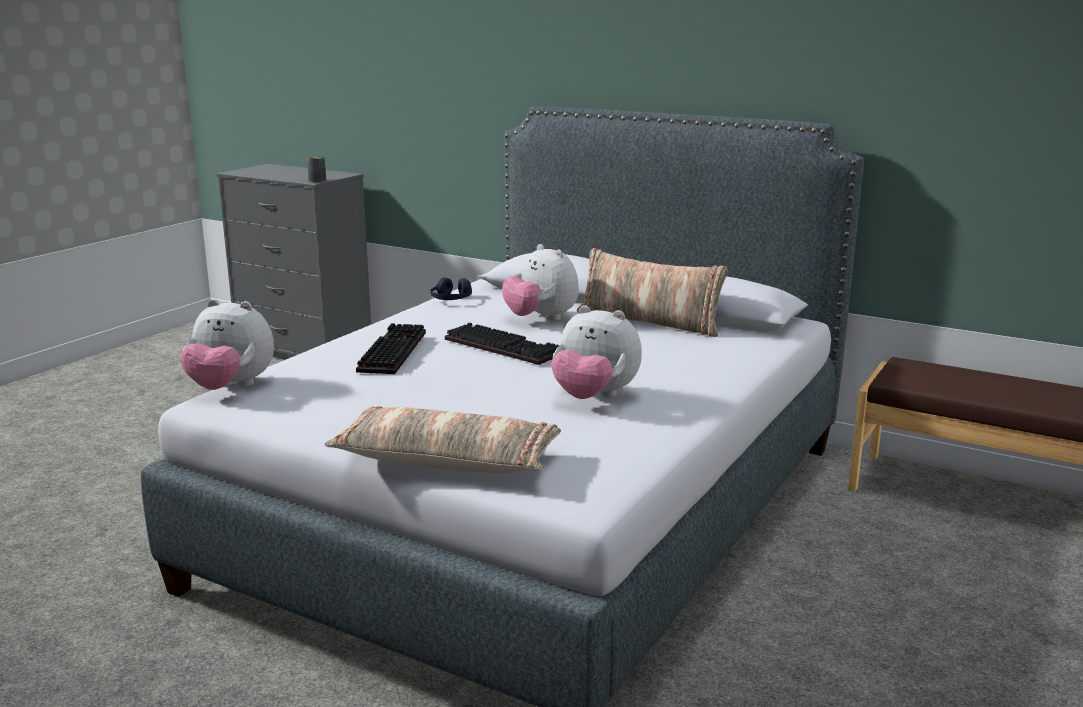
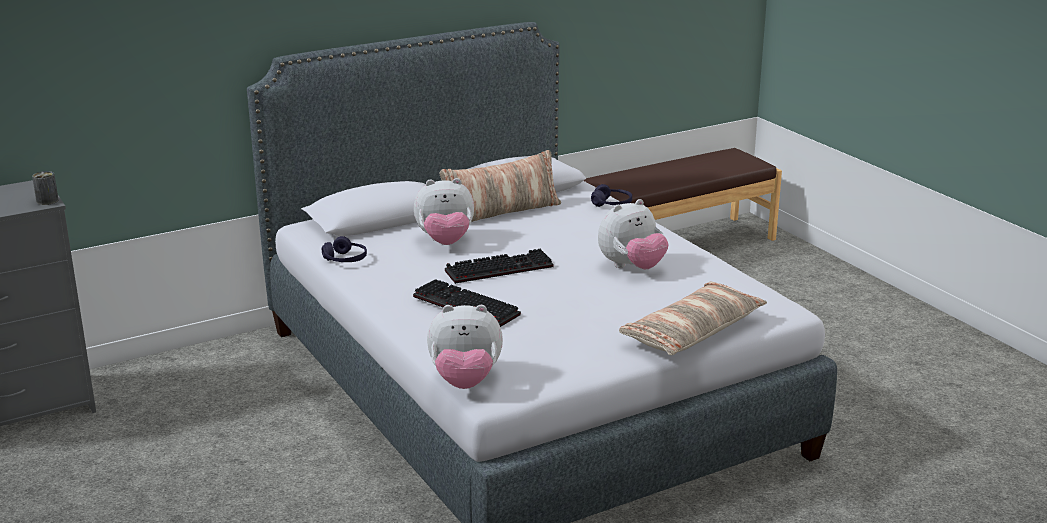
camera: 60 degrees left, 5 degrees up
(231, 388) = (465, 381): plush toy -> plush toy turned 45 degrees clockwise
(761, 356) = (612, 204): none -> purple headphones

